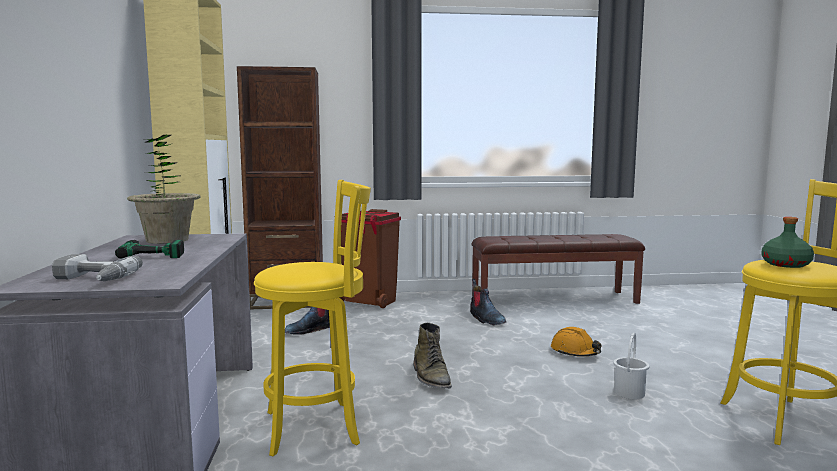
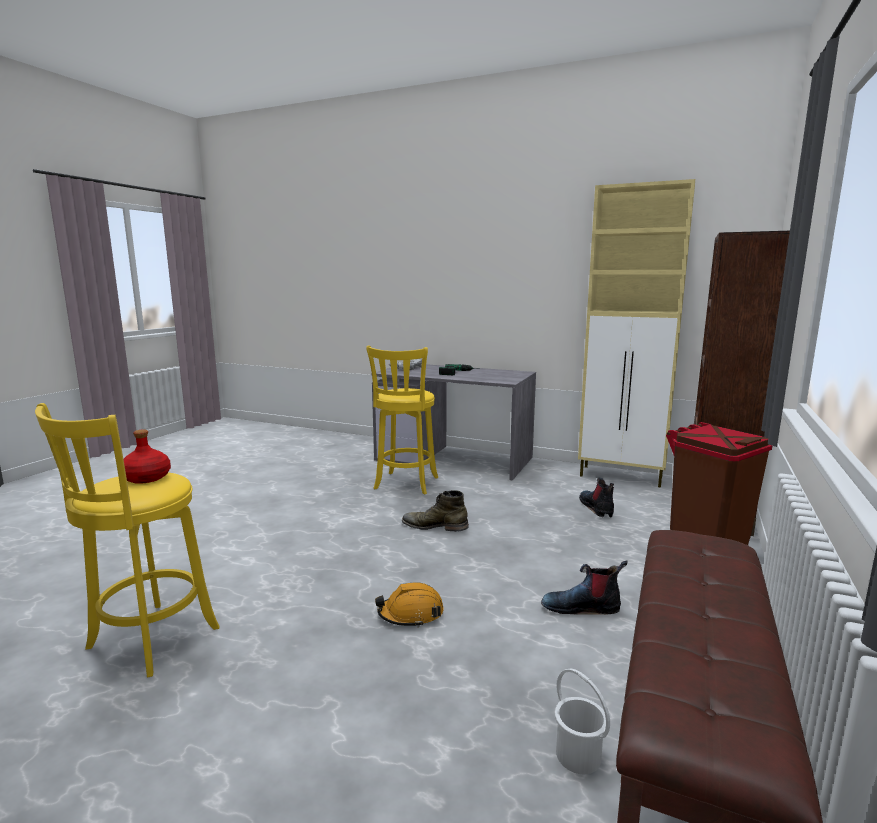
camera: 120 degrees right, 5 degrees up
(167, 240) = (501, 375): potted plant -> none
(630, 393) = (300, 592): white bucket -> white bucket (578, 756)
(786, 264) = (146, 478): green bottle -> red bottle

